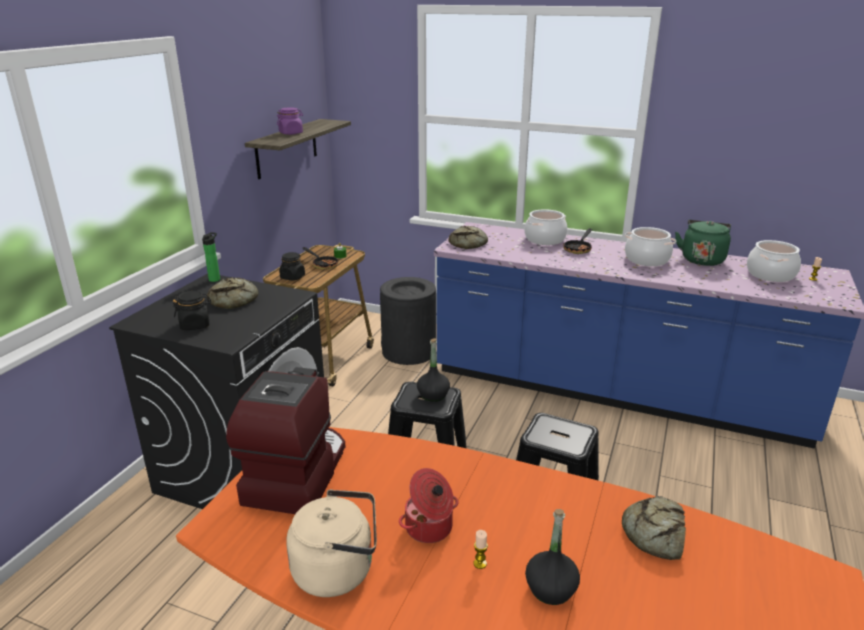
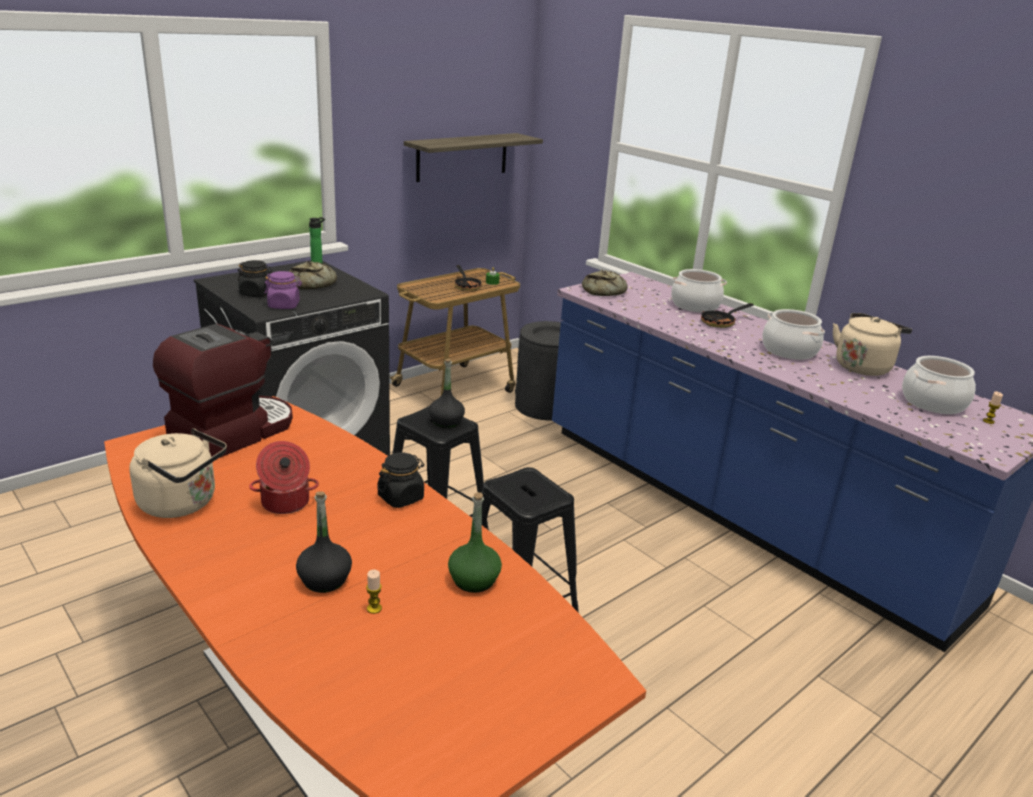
camera: 25 degrees right, 0 degrees up
(291, 133) = (461, 140): purple jar -> purple jar (284, 305)
(292, 277) = (424, 289): black jar -> black jar (401, 497)
(480, 563) = (292, 541): candle -> candle (374, 608)
(654, 533) = (474, 580): bread -> green bottle
(702, 259) = (863, 366): green kettle -> beige kettle

